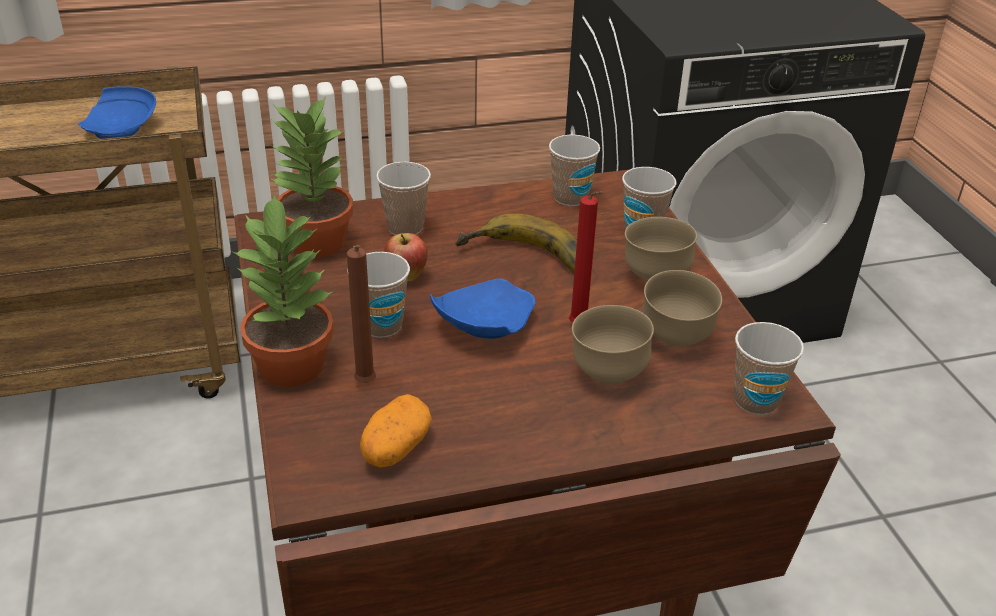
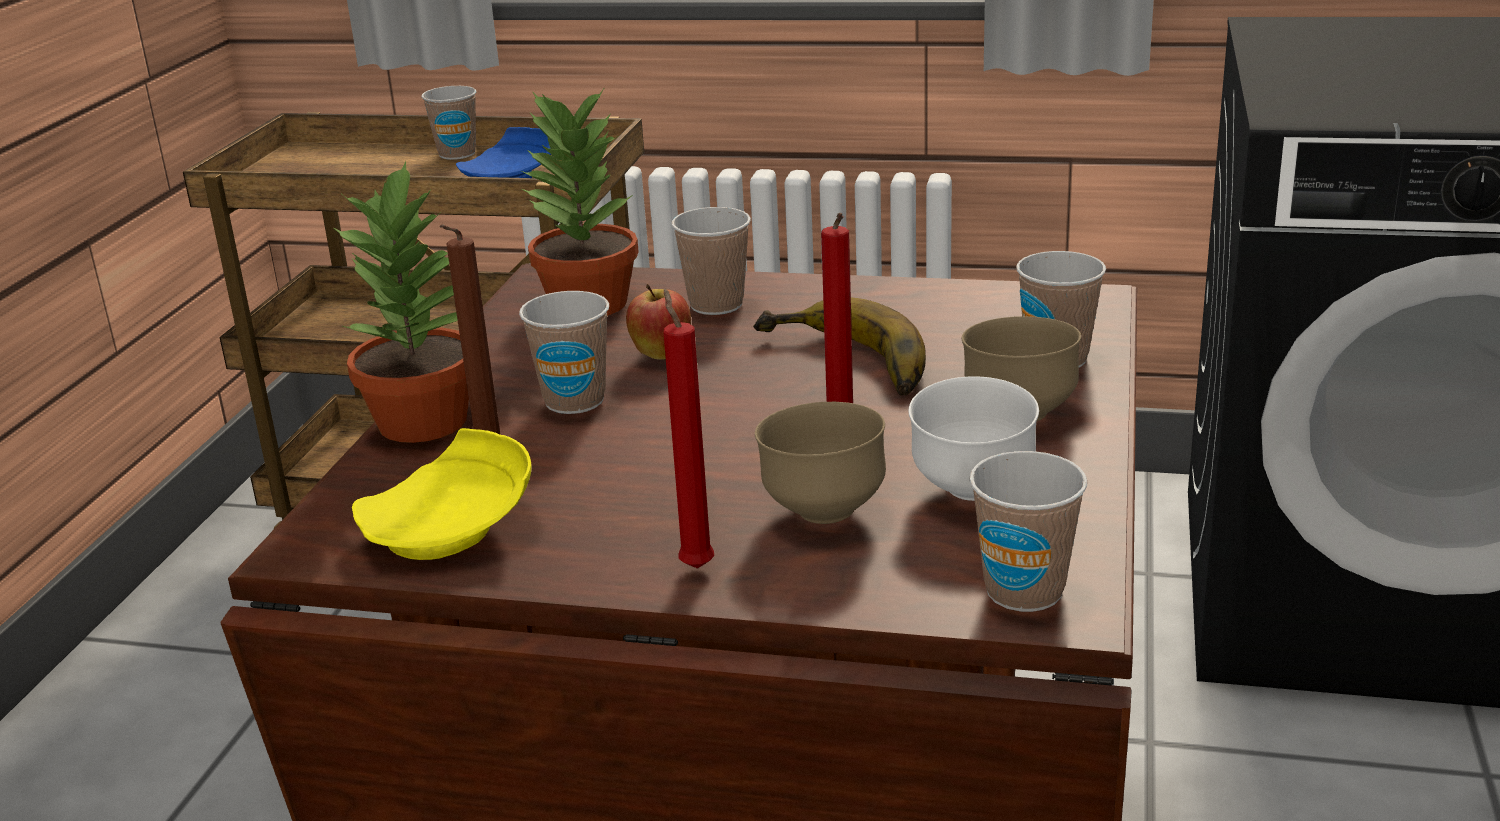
camera: 30 degrees right, 10 degrees down
(395, 448) = (453, 530): potato -> yellow plate
(482, 325) = (705, 424): blue plate -> none
(569, 432) = (695, 565): none -> red candle
(570, 198) = (987, 304): cup -> cup (457, 154)
(675, 340) = (972, 492): brown bowl -> white bowl

